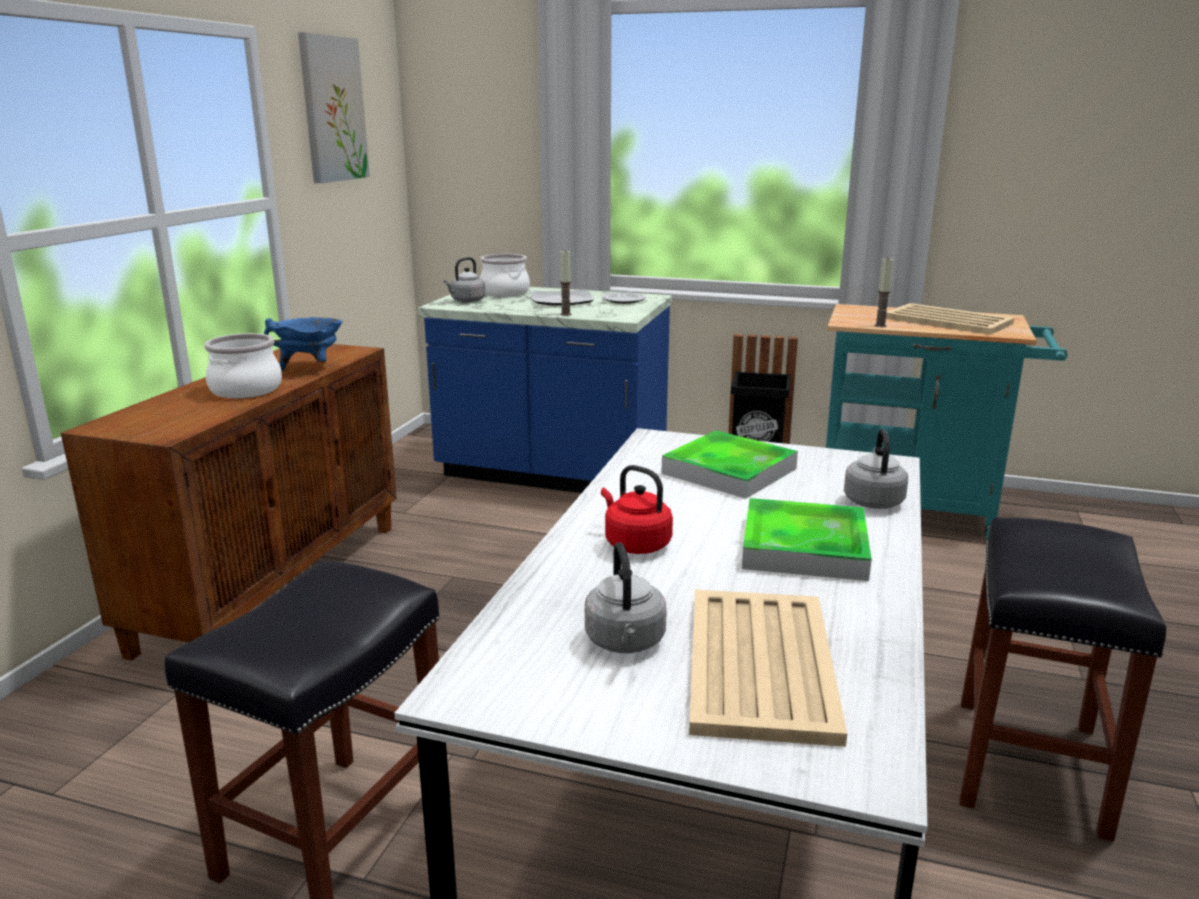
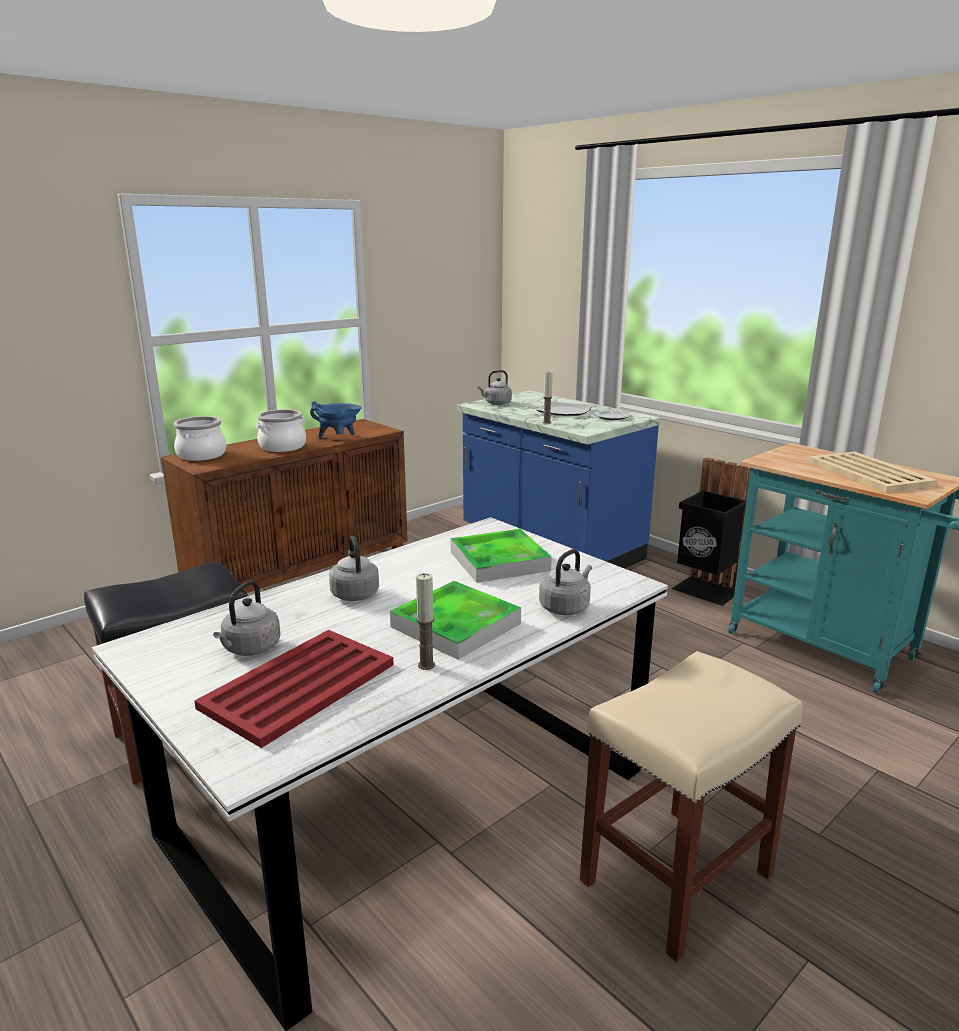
camera: 30 degrees right, 0 degrees up
(332, 109) = (429, 255): picture -> none
(505, 293) = (534, 400): cooking pot -> cooking pot (202, 455)
(635, 544) = (354, 593): red kettle -> grey kettle
(759, 665) = (297, 686): beige tray -> red tray
(880, 326) = (789, 468): candle -> candle (426, 665)
(1031, 767) = (676, 880): black stool -> beige stool

